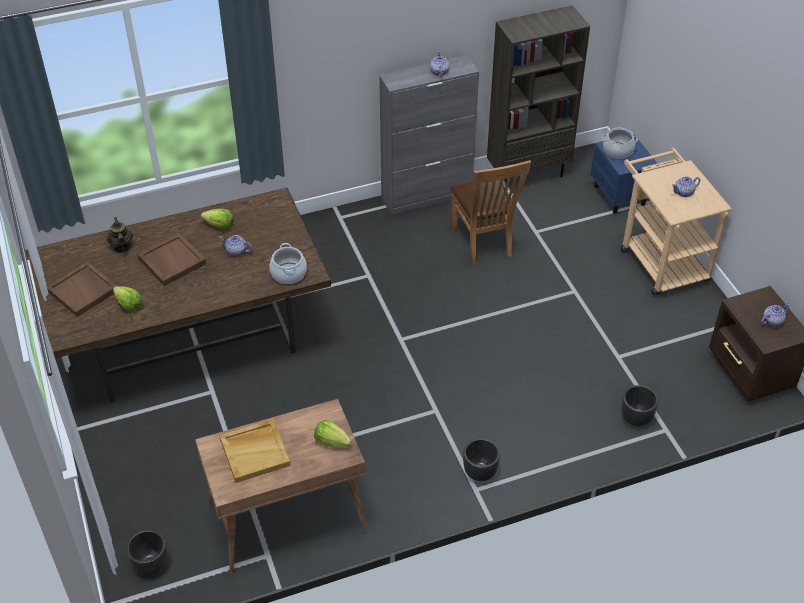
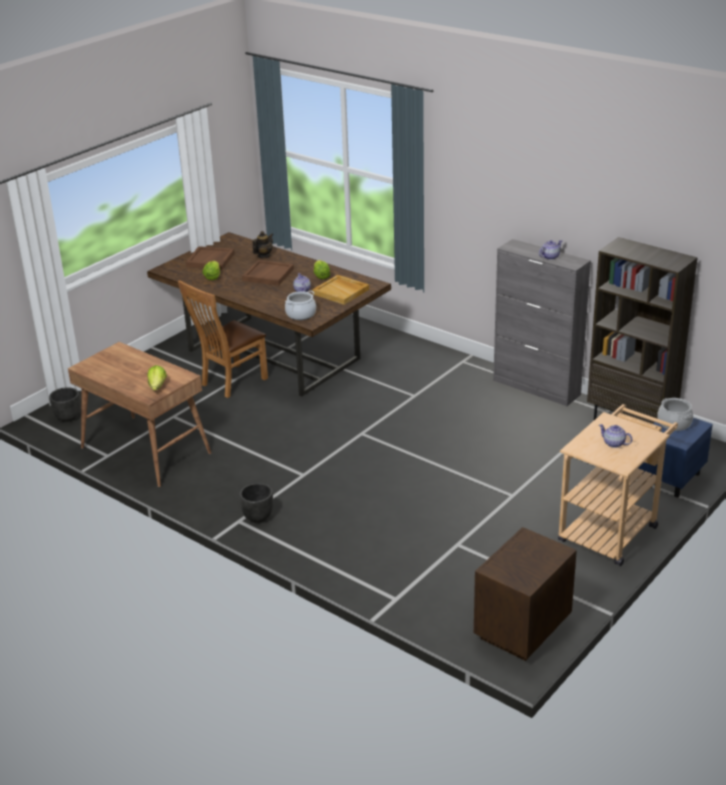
camera: 60 degrees right, 15 degrees down
(255, 452) = (124, 364): beige tray -> beige tray (341, 292)
(483, 244) = (513, 432): brown chair -> brown chair (230, 382)
(636, 419) = (392, 578): black planter -> none
(772, 321) = (525, 563): teapot -> none

